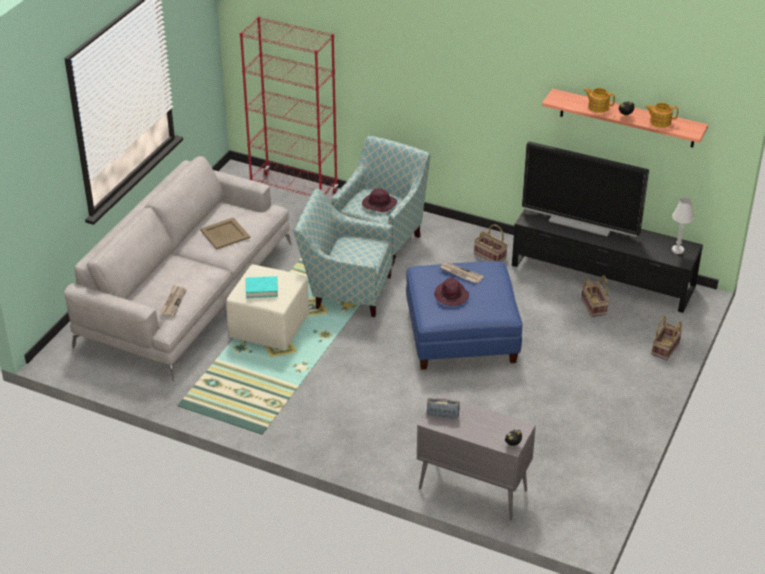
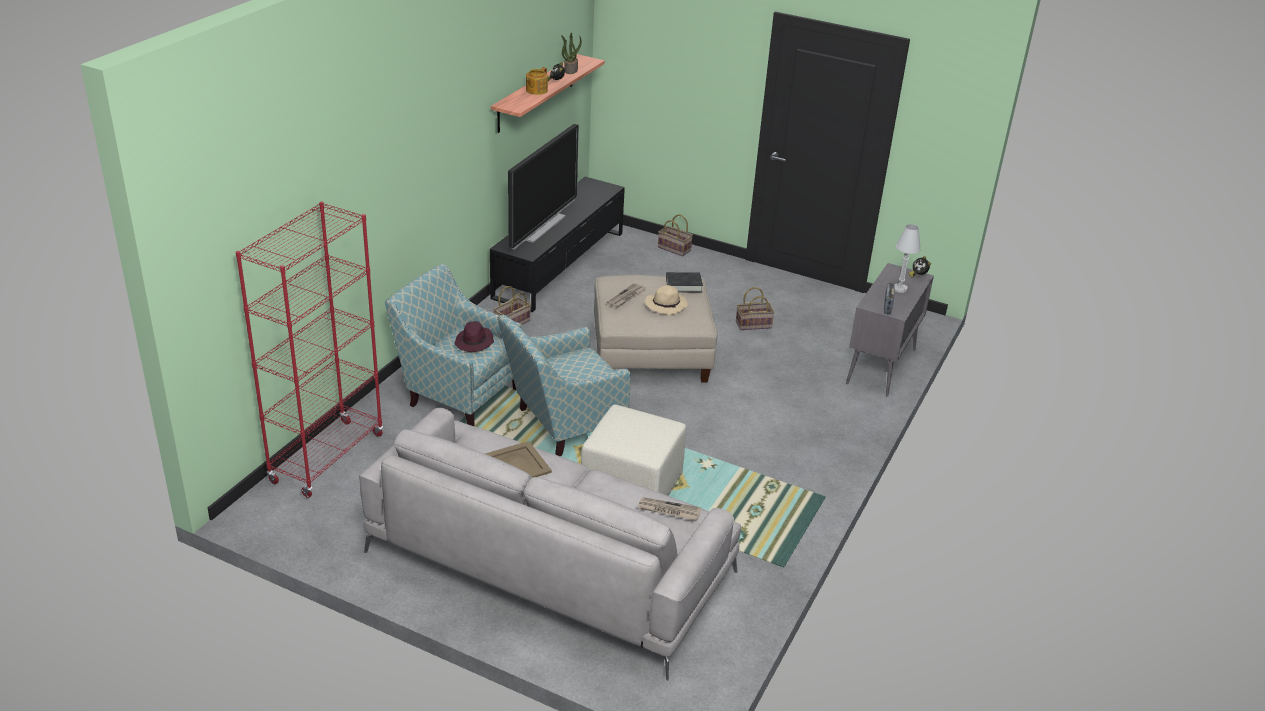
camera: 90 degrees left, 5 degrees down
(261, 289) = (645, 434): turquoise book -> none
(345, 290) = (561, 425): armchair -> armchair turned 45 degrees clockwise
(451, 296) = (667, 305): purple hat -> beige hat
(462, 335) = (651, 353): blue ottoman -> beige ottoman
(490, 306) = (683, 285): none -> black book
(594, 307) = (609, 274): basket -> basket (754, 324)
(660, 122) = (570, 70): teapot -> potted plant
(677, 250) = (593, 188): white table lamp -> white table lamp (900, 289)

